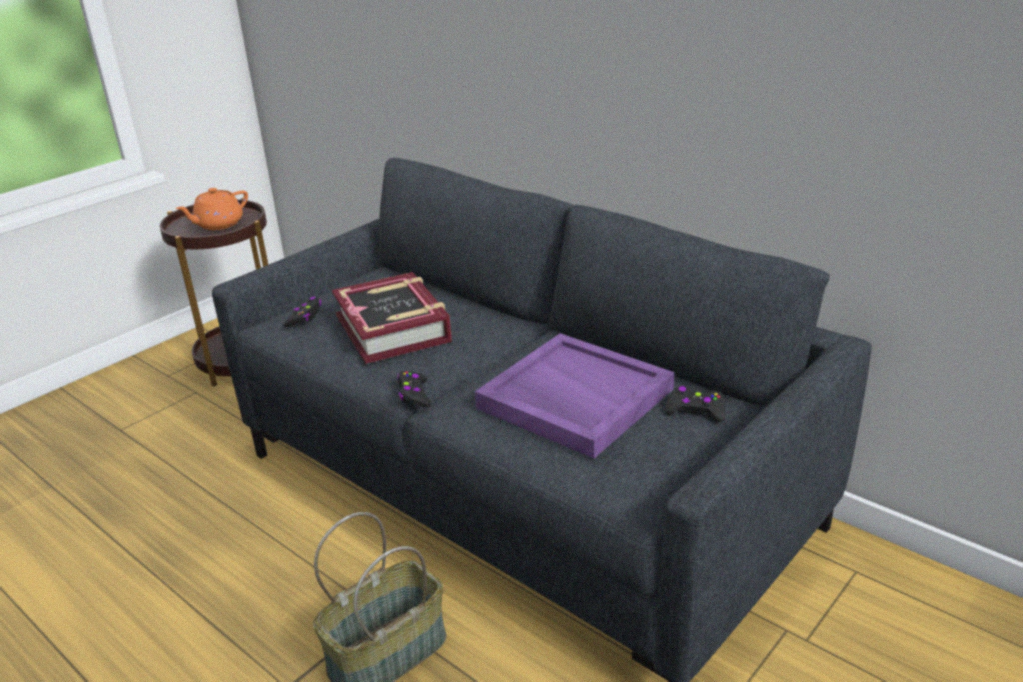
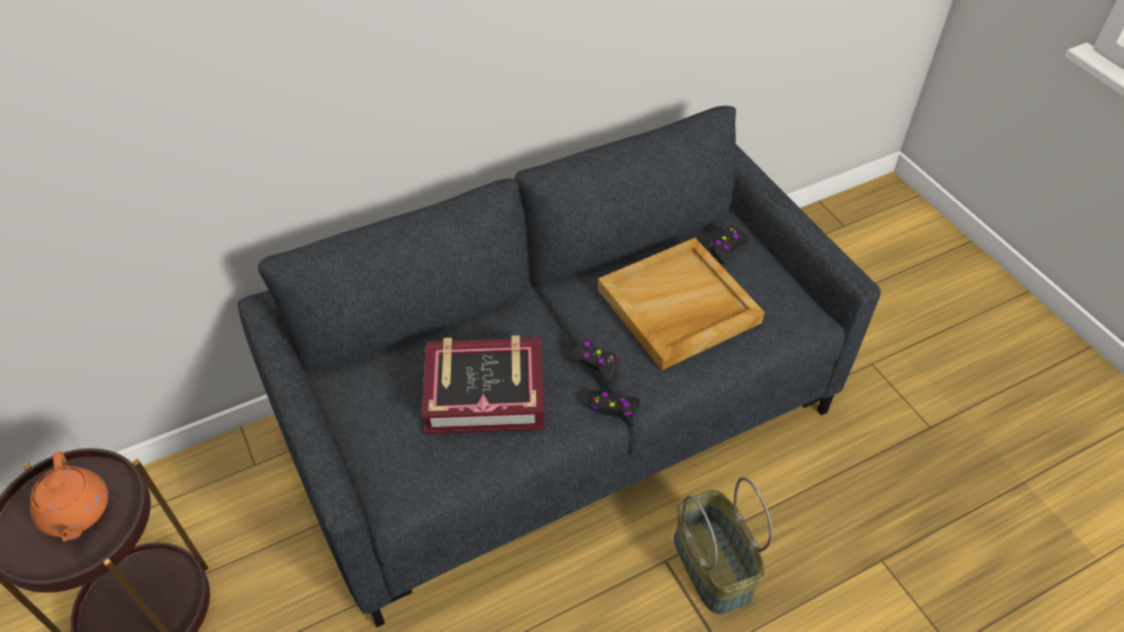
camera: 70 degrees left, 20 degrees up
(305, 317) = (408, 463): black game controller -> black game controller (594, 363)
(573, 398) = (678, 307): purple tray -> beige tray

